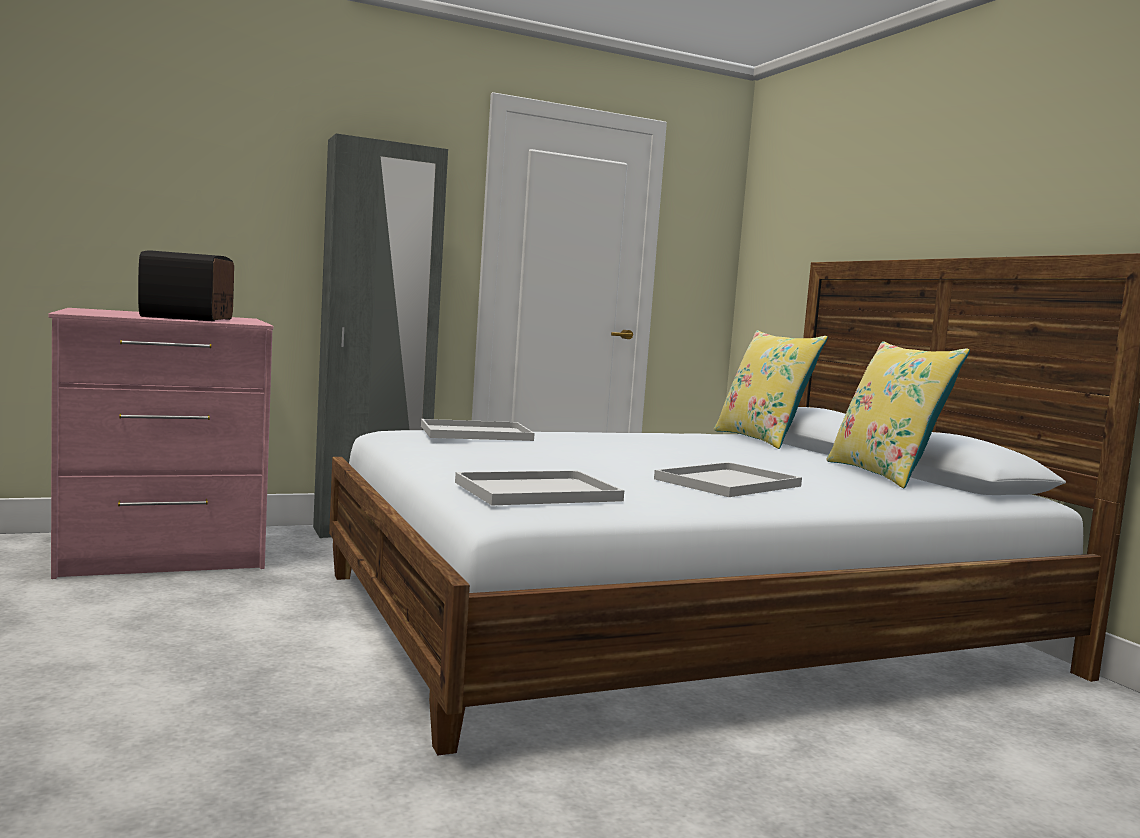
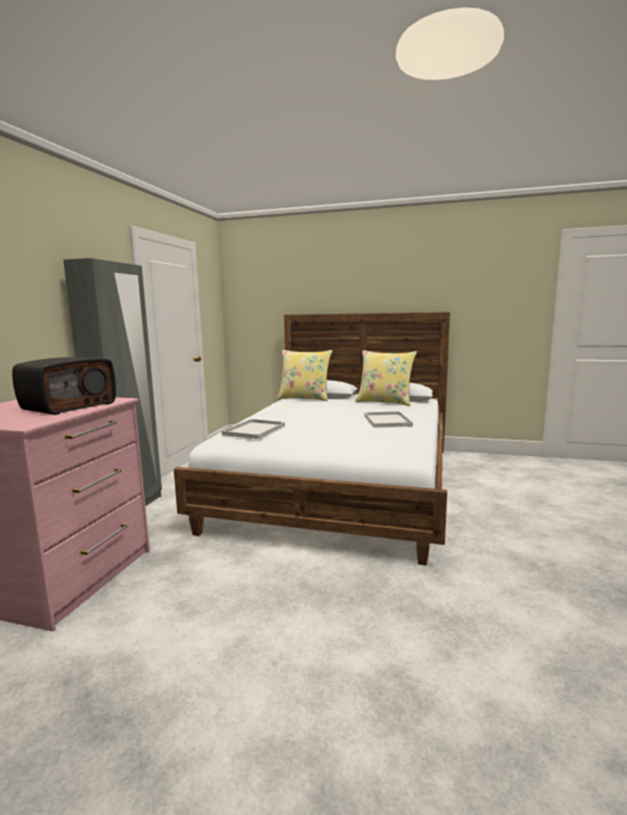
camera: 50 degrees left, 5 degrees up
(190, 318) = (69, 406): radio -> radio turned 90 degrees counterclockwise
(535, 492) = (391, 446): white tray -> none

